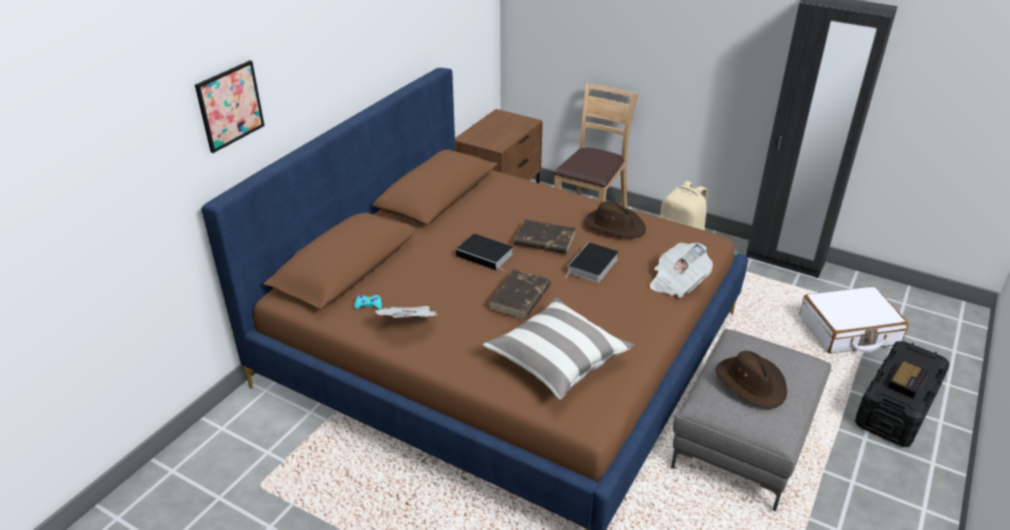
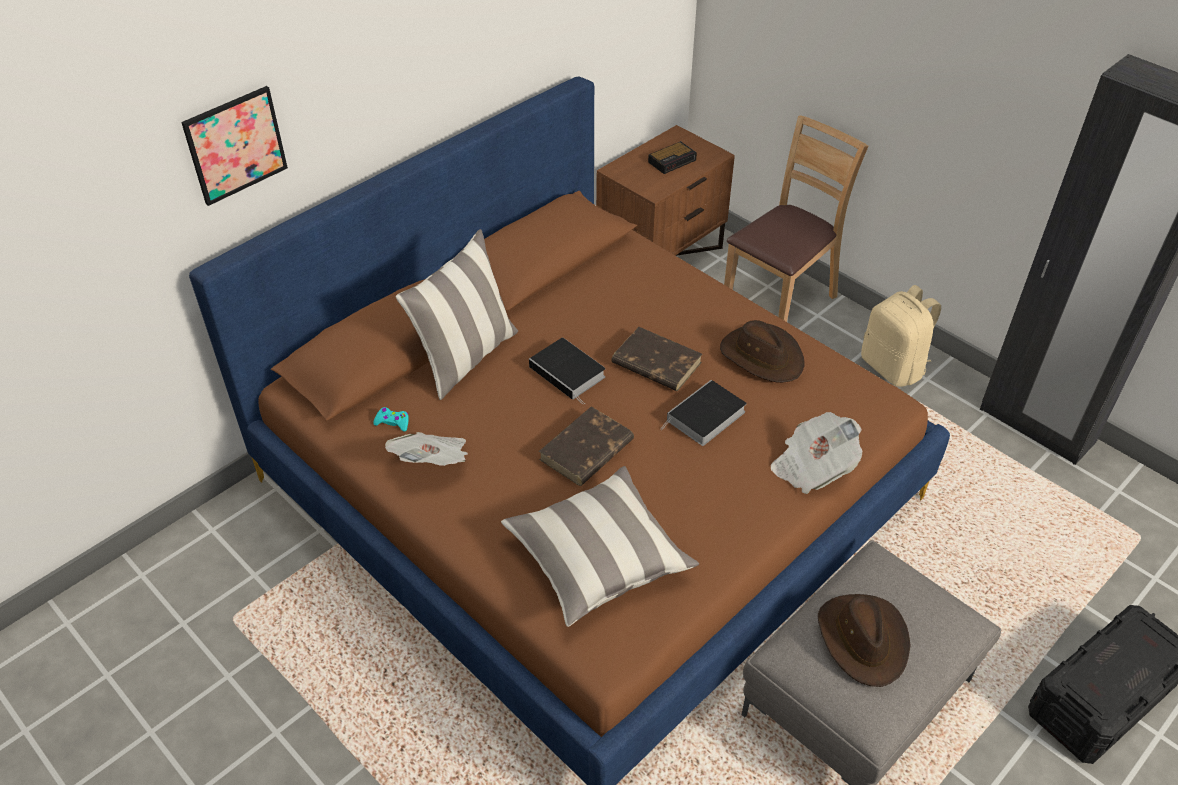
camera: 15 degrees right, 10 degrees up
(406, 258) = (465, 357): none -> pillow
(848, 331) = (1084, 560): white suitcase -> none
(907, 381) = (1115, 674): alarm clock -> alarm clock (673, 160)

